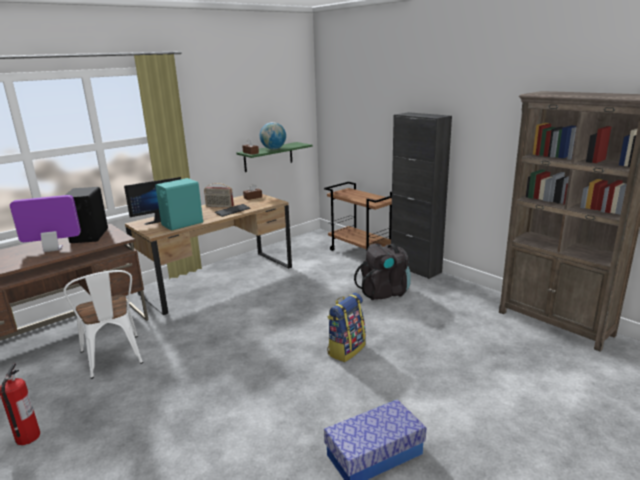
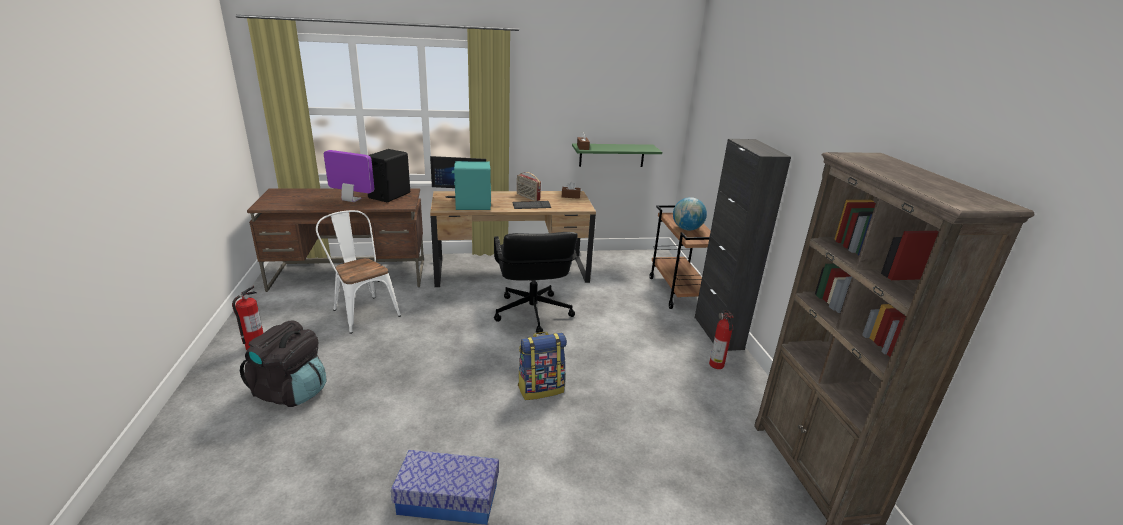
camera: 30 degrees right, 5 degrees up
(114, 359) = (362, 311): white chair -> white chair turned 135 degrees clockwise
(273, 149) = (612, 148): globe -> globe (687, 229)
(274, 303) = (532, 313): none -> black office chair
(384, 292) = (650, 346): black backpack -> black backpack (291, 391)
(438, 287) = (717, 365): none -> fire extinguisher

